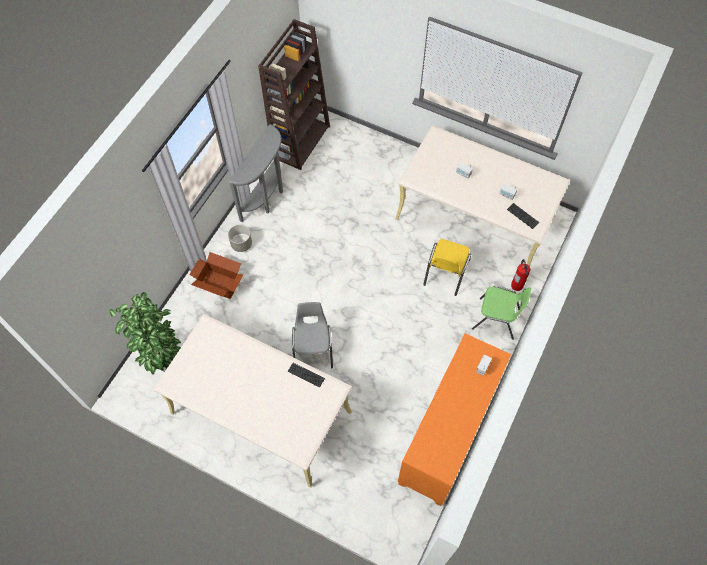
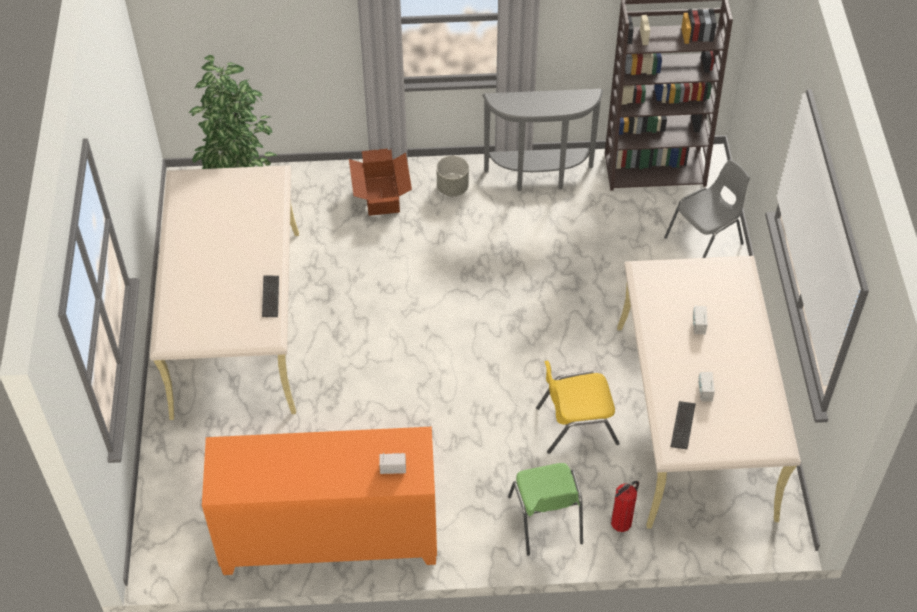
camera: 60 degrees right, 10 degrees down
(313, 348) = (357, 331): grey chair -> grey chair (705, 241)

